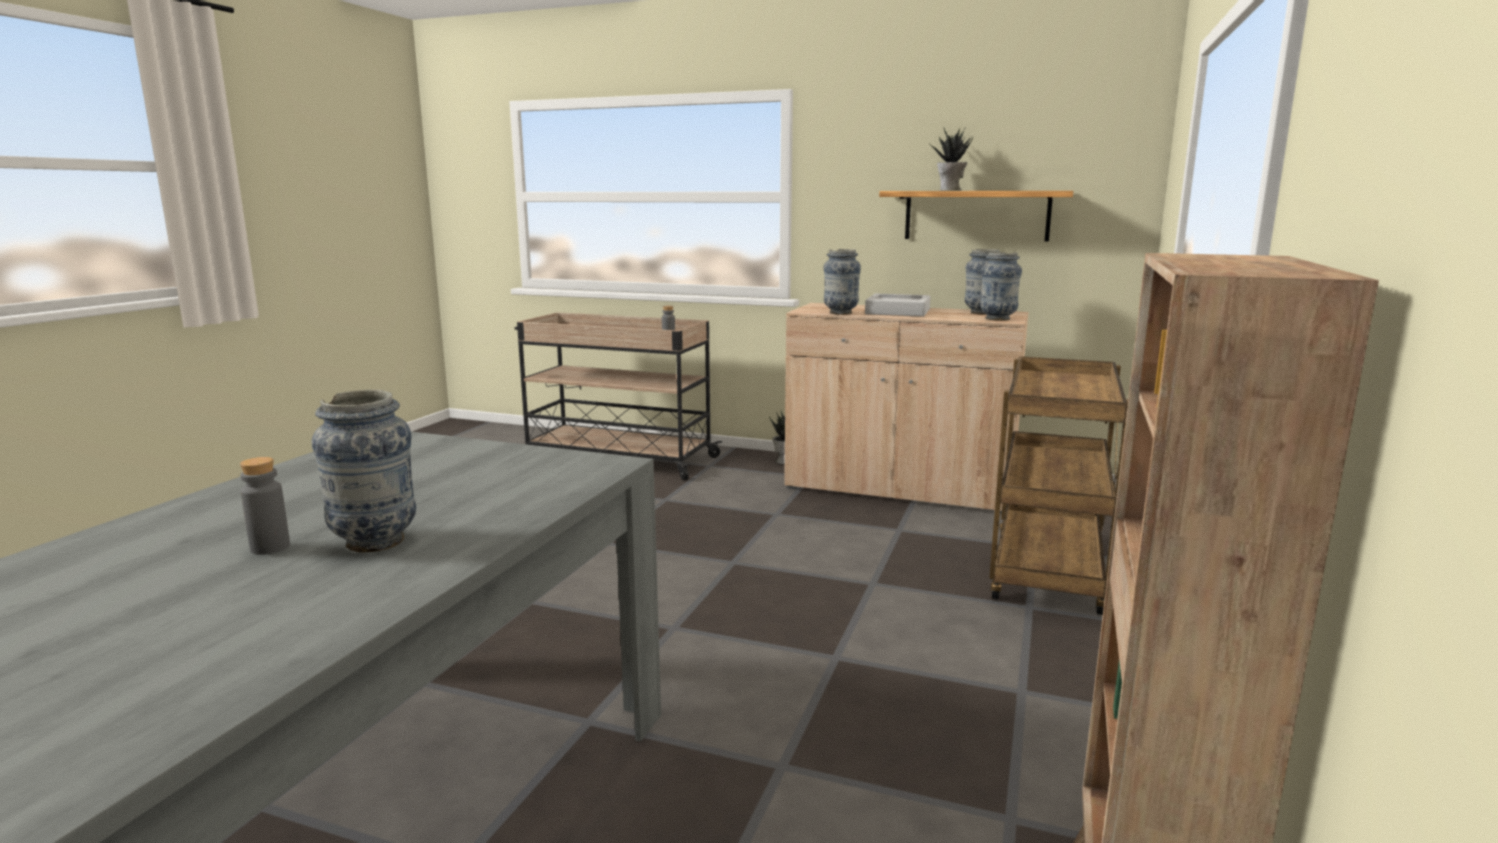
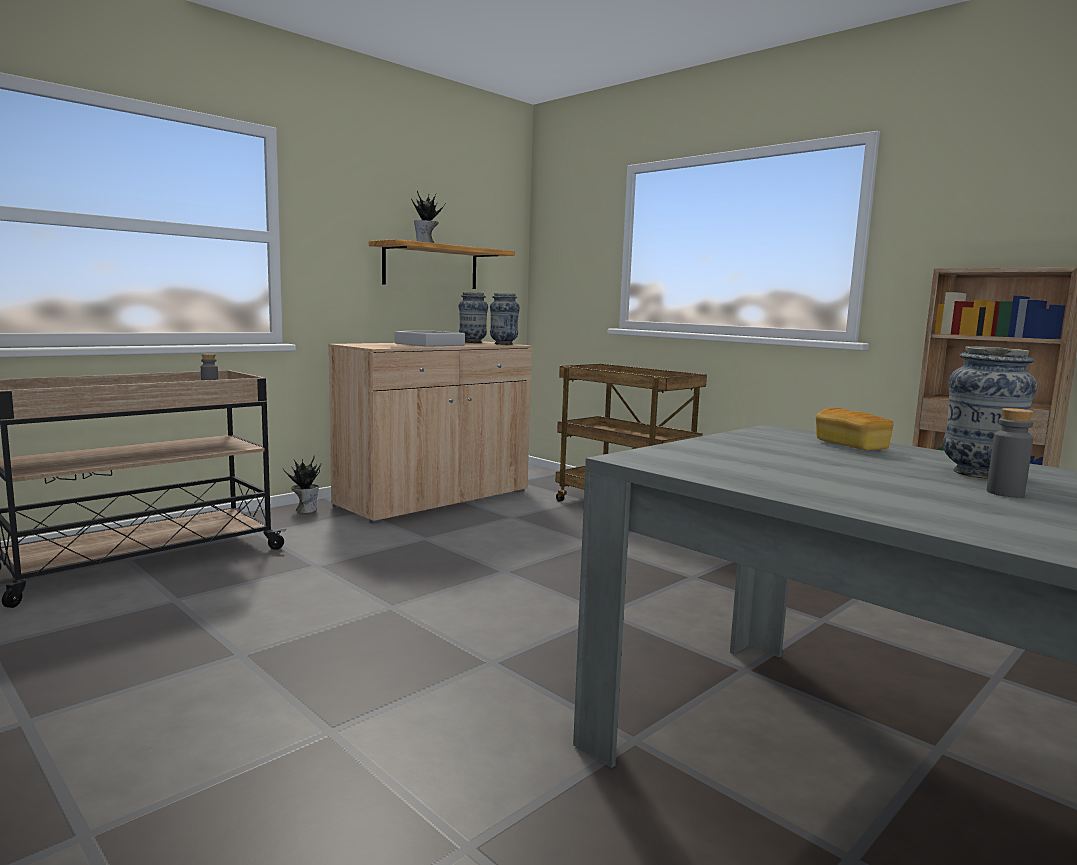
camera: 65 degrees left, 5 degrees down
(519, 492) = (850, 446): none -> bread
(840, 313) = (407, 347): vase -> none

